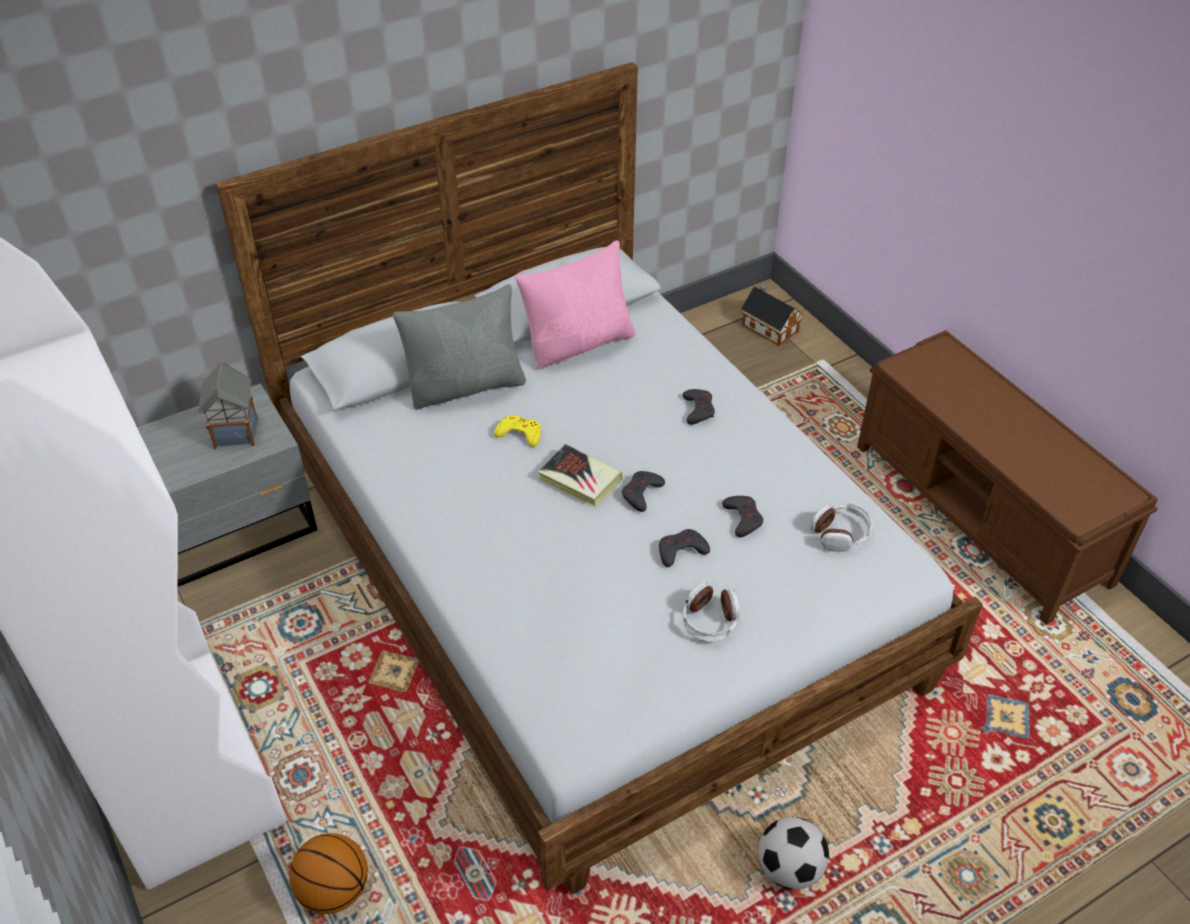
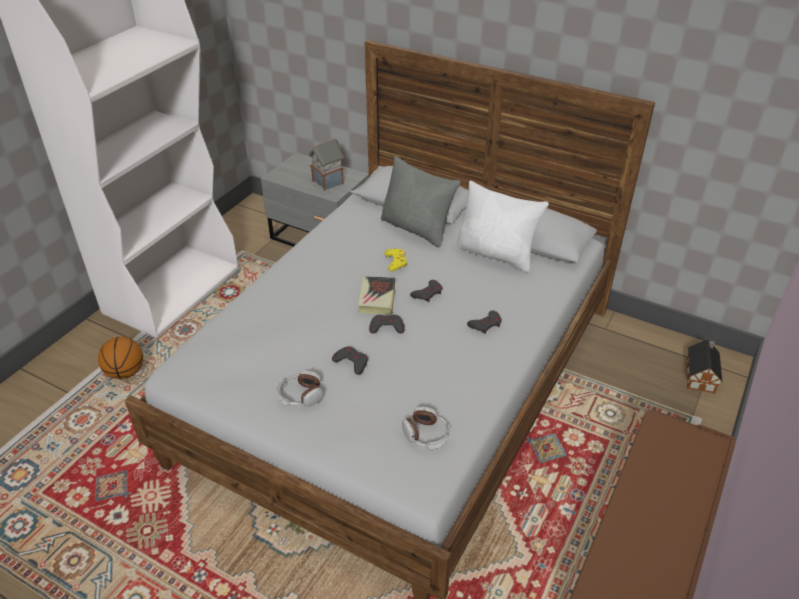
camera: 60 degrees right, 5 degrees down
(579, 343) = (496, 254): pink pillow -> white pillow
(743, 518) = (402, 380): grey game controller -> grey game controller (427, 293)
(789, 869) = (226, 569): football -> none

